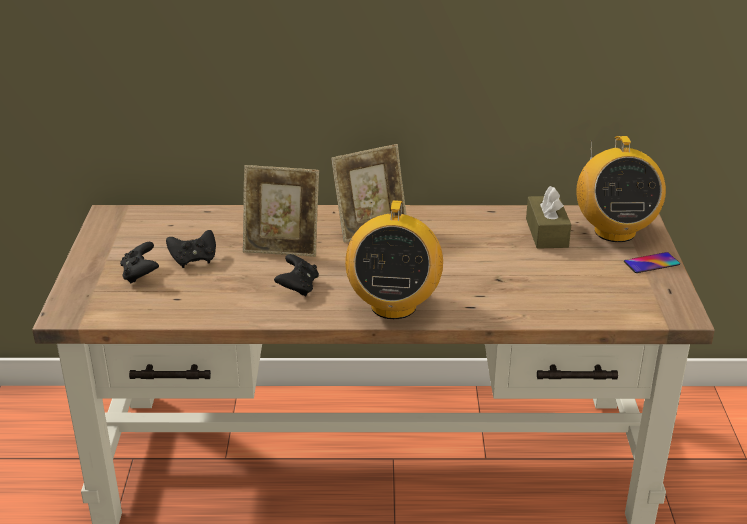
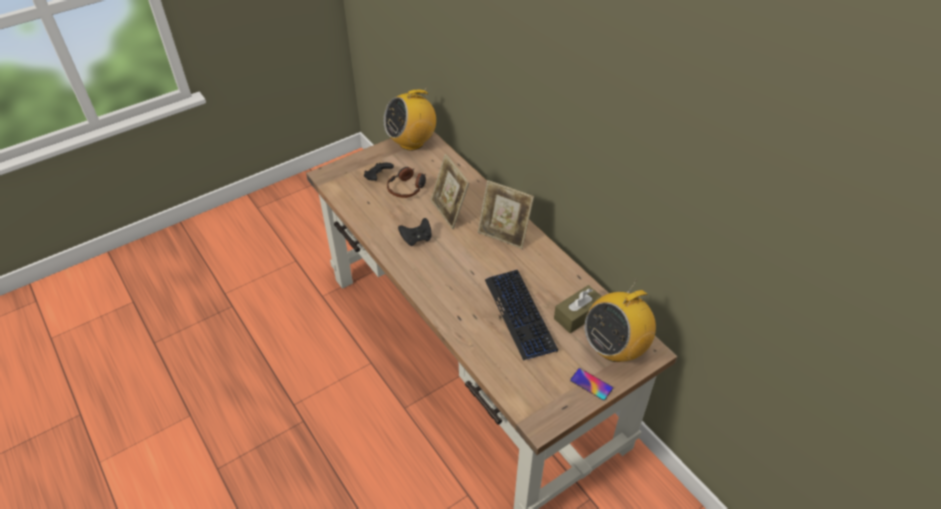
camera: 55 degrees right, 15 degrees up
(194, 260) = (407, 187): black game controller -> headphones
(393, 305) = (431, 285): radio -> radio (412, 142)
(509, 265) = (520, 314): none -> keyboard

